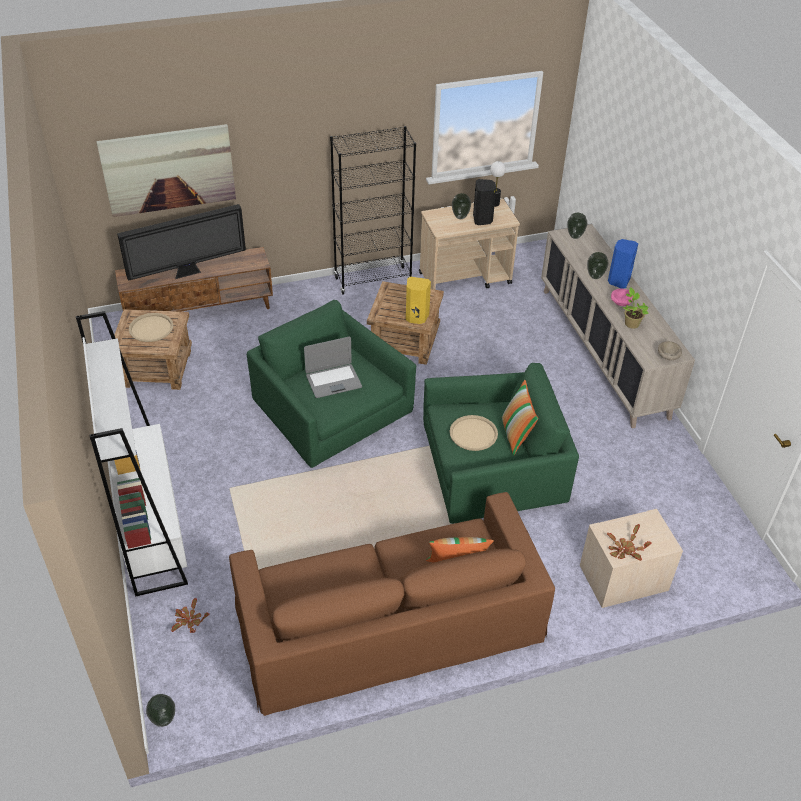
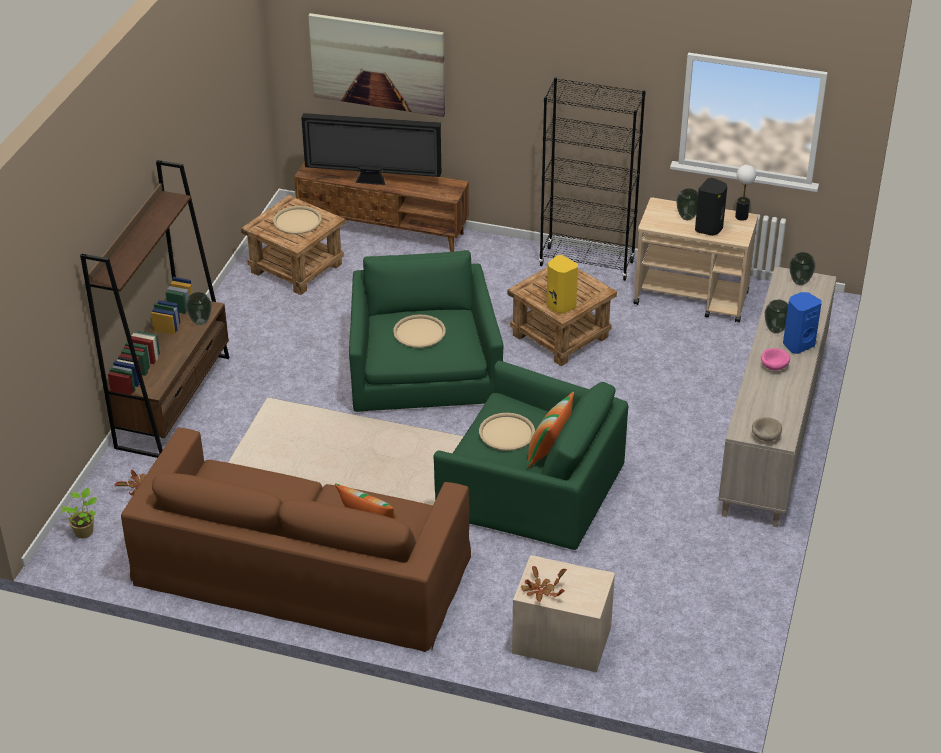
camera: 35 degrees right, 5 degrees down
(152, 527) = (174, 401): white bookcase -> brown bookcase
(163, 720) = (56, 549): vase -> vase (200, 322)
(333, 381) = (419, 332): laptop -> beige tray
(631, 323) = (762, 390): potted plant -> potted plant (84, 531)

